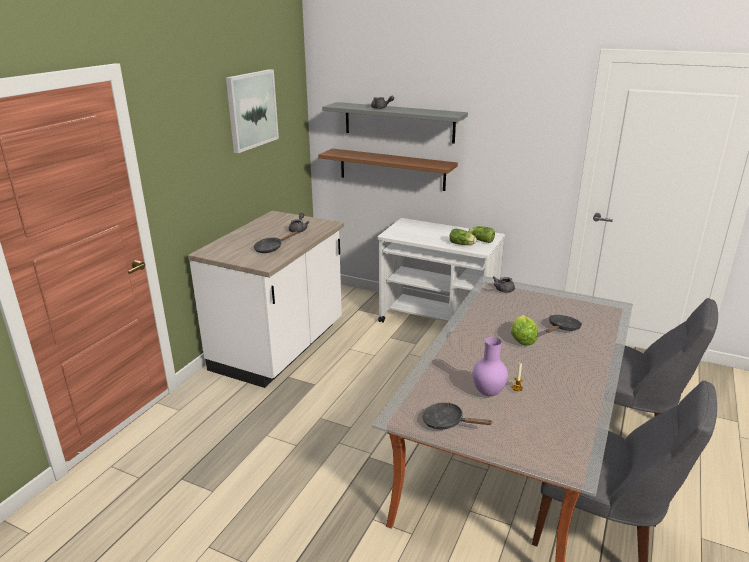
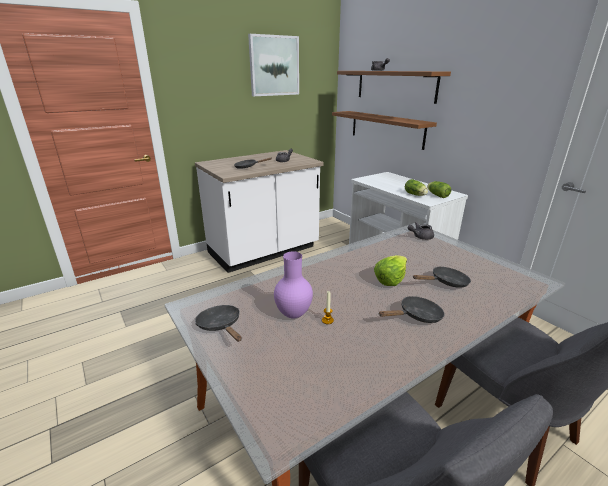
camera: 30 degrees right, 0 degrees up
(398, 122) = (395, 85): grey shelf -> brown shelf
(570, 362) = (417, 316): none -> black frying pan

